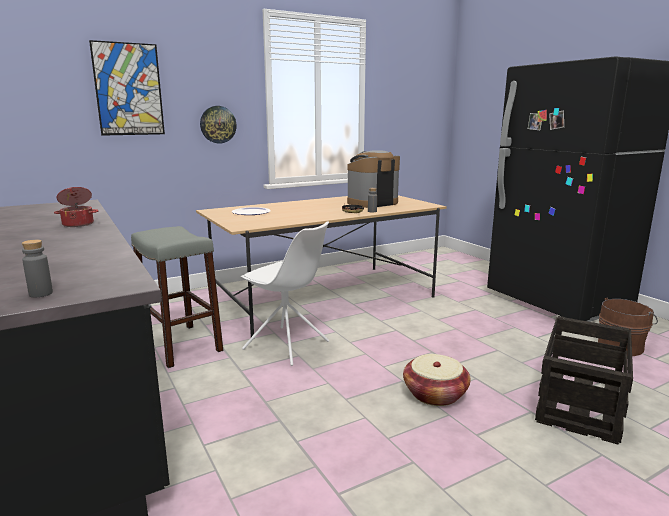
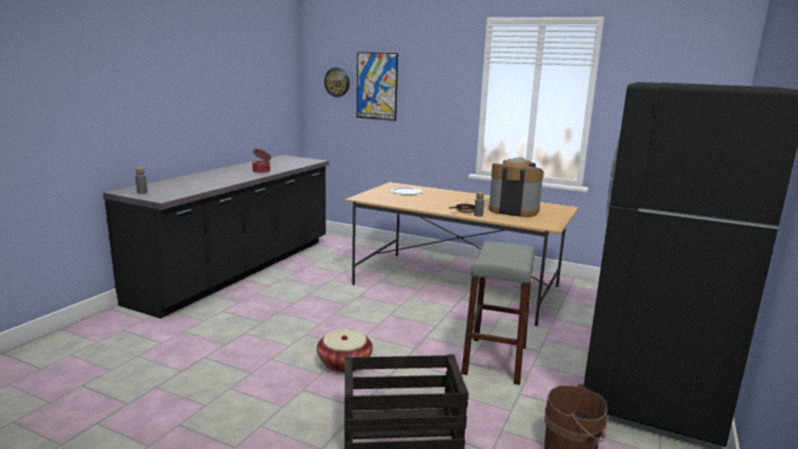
camera: 55 degrees right, 0 degrees up
(181, 345) = (318, 270): grey stool -> grey stool (495, 360)
(218, 124) = (436, 116): wall clock -> wall clock (337, 82)
(287, 346) = (356, 297): white chair -> none

